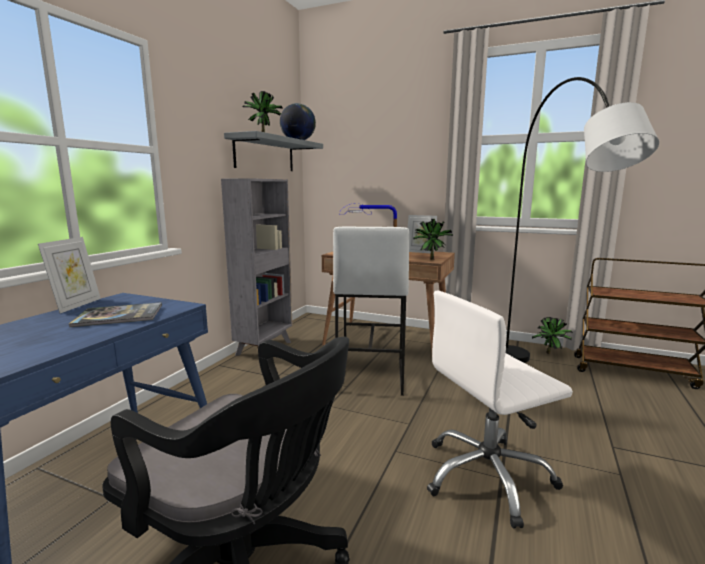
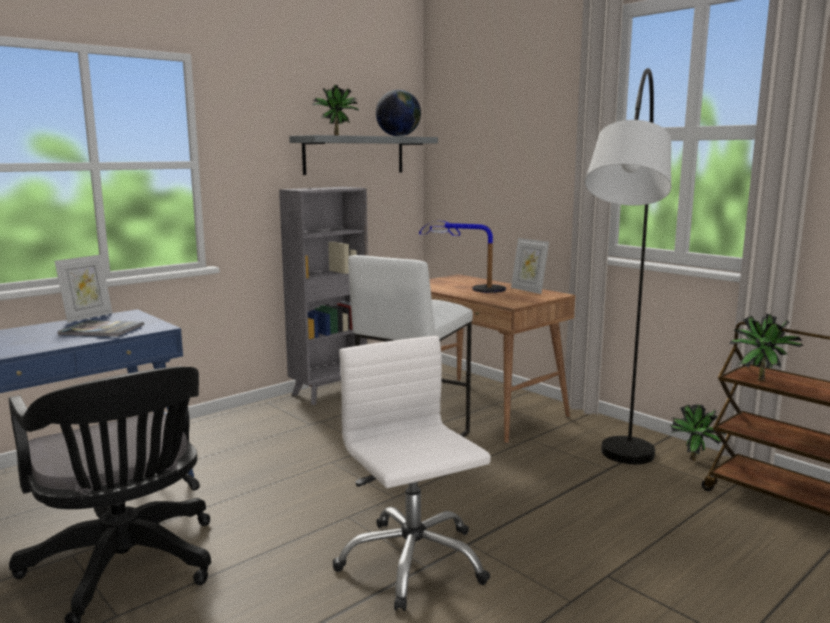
camera: 25 degrees right, 0 degrees up
(430, 259) = (515, 301): potted plant -> potted plant (759, 379)
(487, 476) = (412, 561): white office chair -> white office chair turned 60 degrees clockwise

